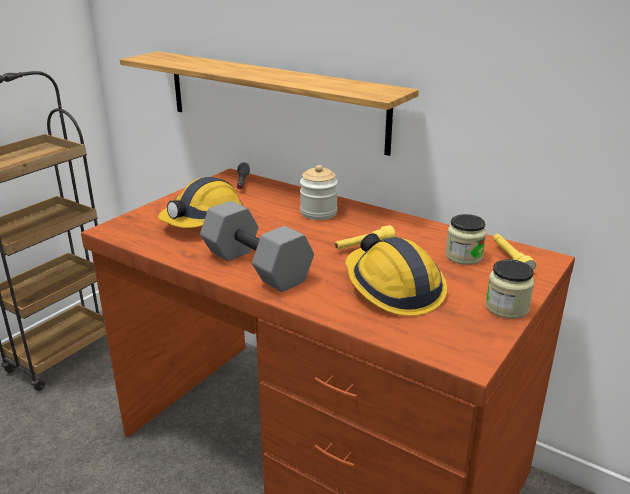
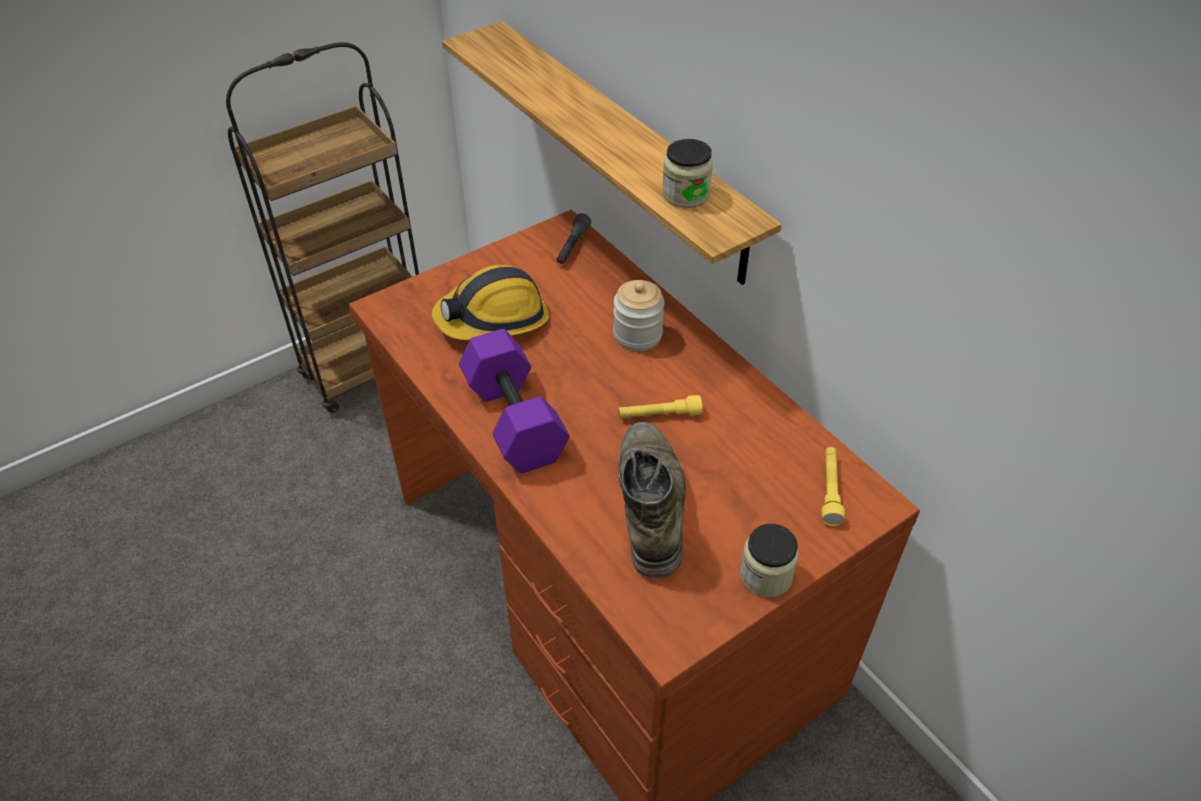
camera: 20 degrees right, 20 degrees up
(254, 267) = (511, 419): grey dumbbell -> purple dumbbell
(392, 288) = (650, 503): hard hat -> green boot
(463, 256) = (772, 469): jar -> jar (686, 194)

